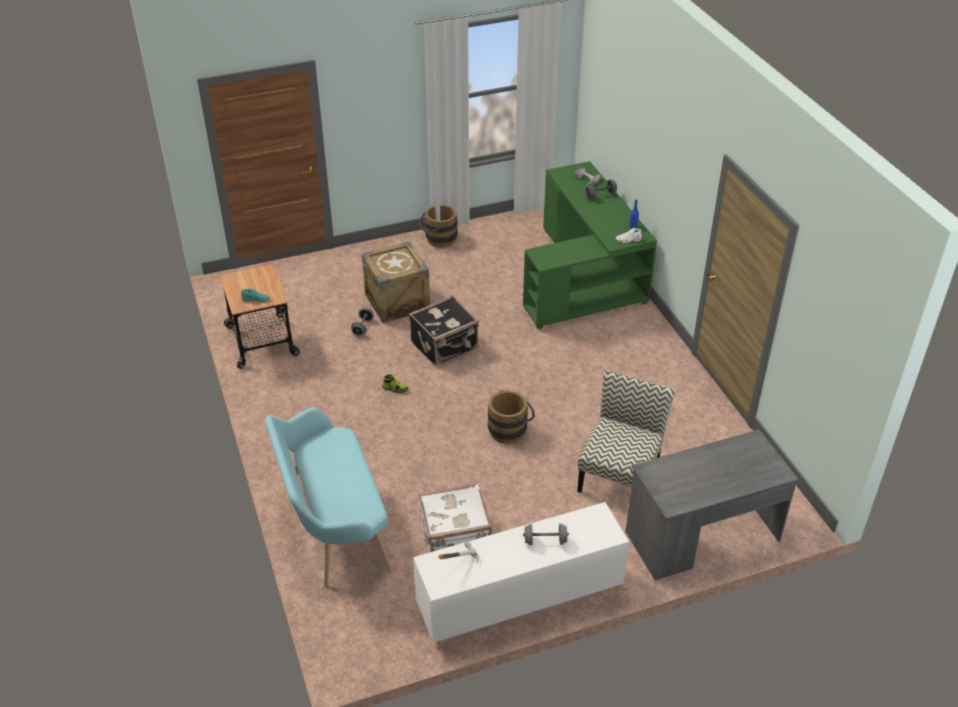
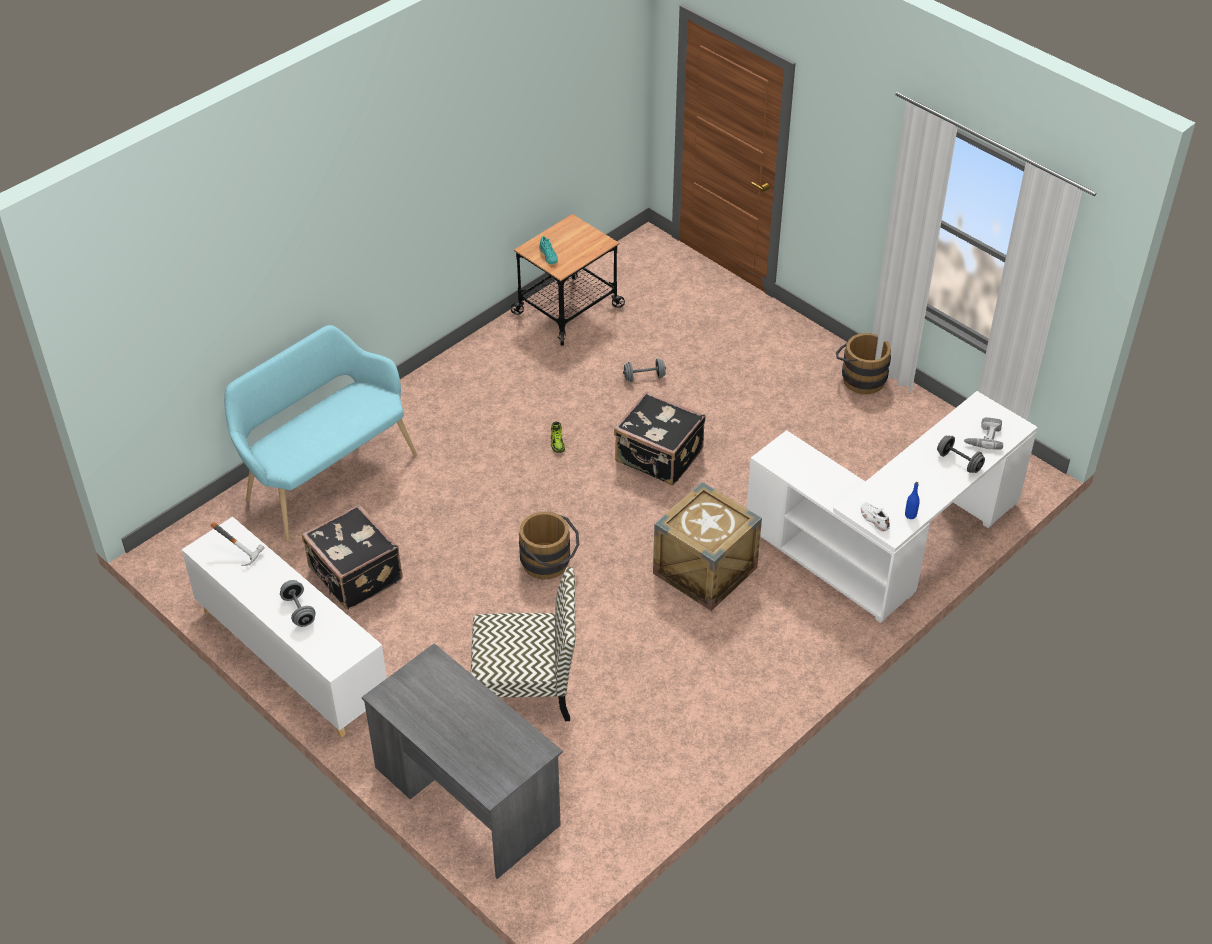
camera: 65 degrees right, 5 degrees up
(397, 302) = (710, 388): crate -> crate (705, 570)
(456, 540) = (354, 576): white suitcase -> black suitcase
(585, 277) = (889, 543): green desk -> white desk

